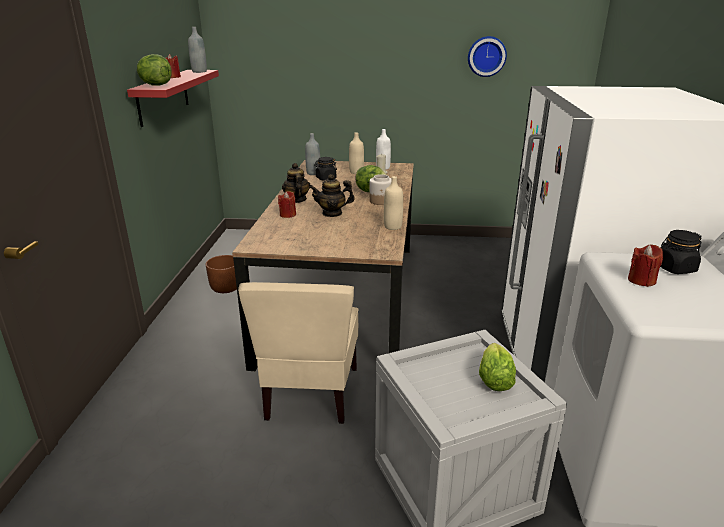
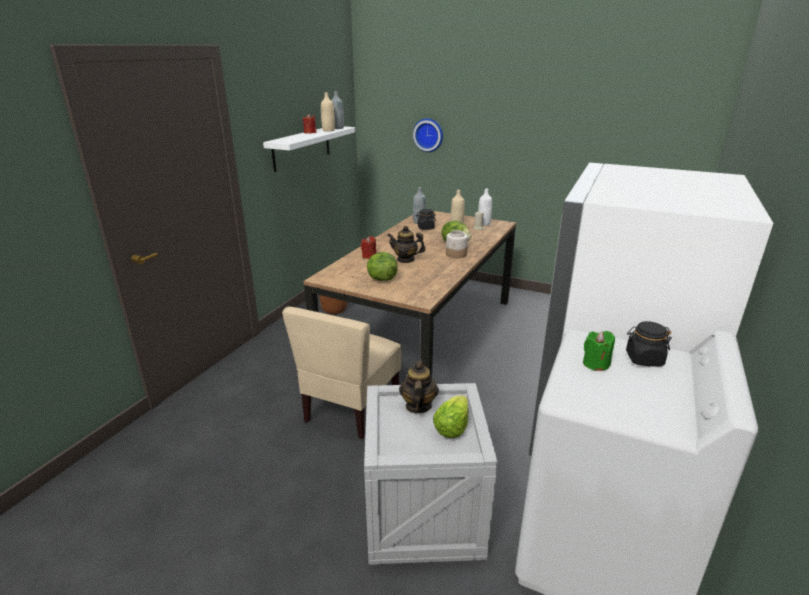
camera: 20 degrees right, 0 degrees up
(155, 85) = (287, 139): lettuce -> lettuce (381, 279)
(163, 96) = (302, 147): red shelf -> white shelf
(296, 200) = (386, 244): teapot -> teapot (418, 406)
(392, 227) = (447, 278): beige bottle -> beige bottle (328, 130)
(486, 56) = (602, 126): wall clock -> wall clock (428, 135)
(641, 280) = (595, 364): red candle -> green candle

